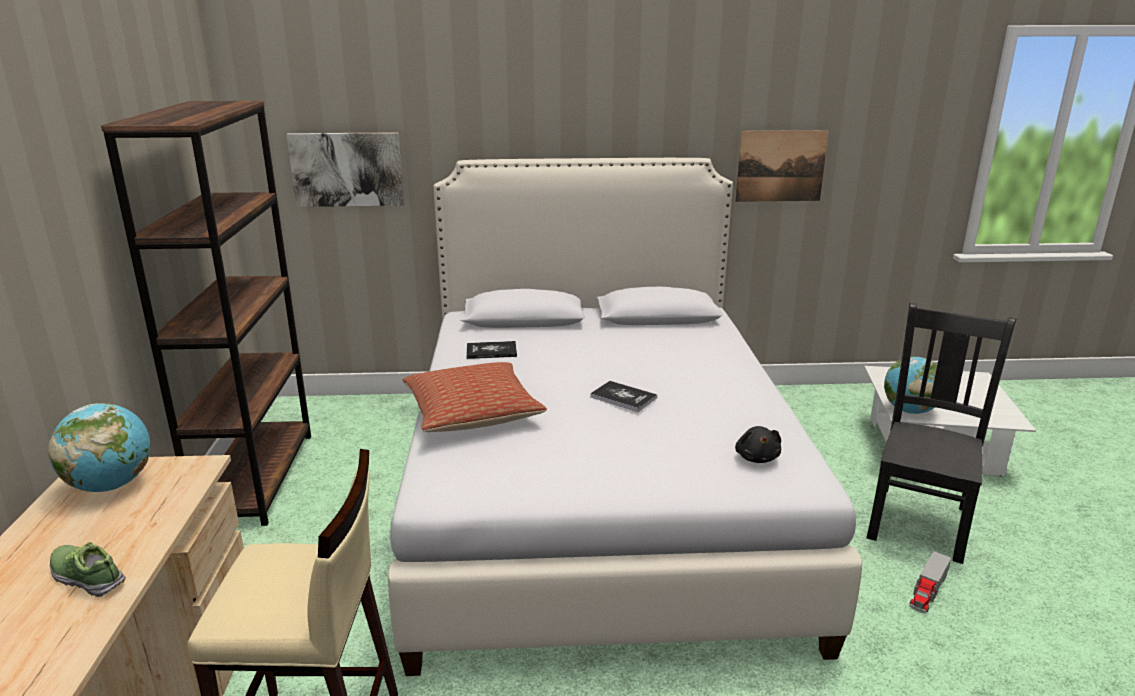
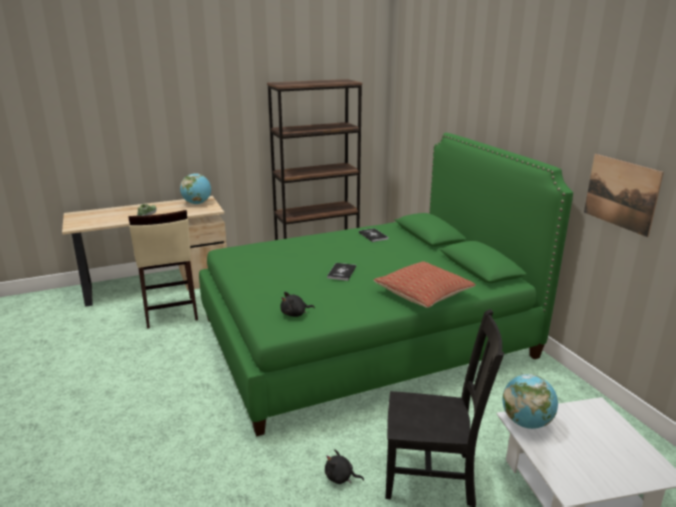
camera: 70 degrees right, 0 degrees up
(347, 169) = (419, 126): picture -> none
(472, 413) = (299, 244): pillow -> pillow (423, 294)
(596, 495) = (364, 336): white bed -> green bed
(928, 591) = (340, 477): toy truck -> black plush toy

